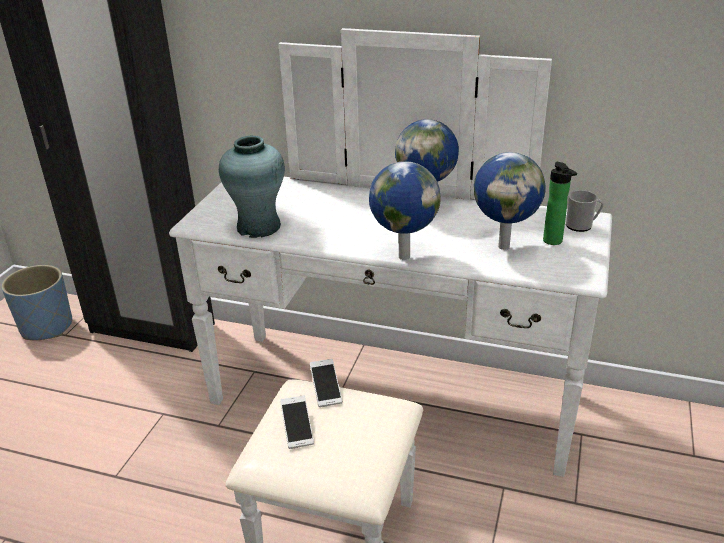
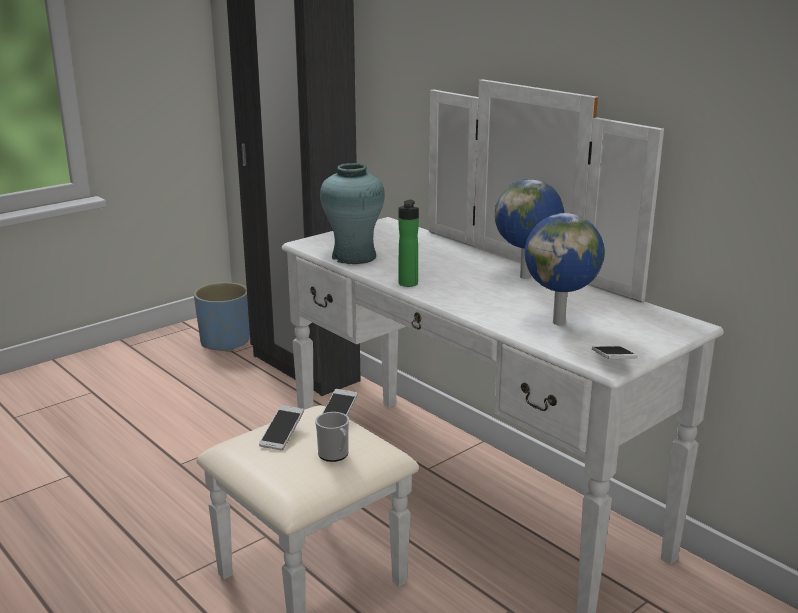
camera: 30 degrees right, 10 degrees down
(403, 256) = (449, 305): globe -> none
(554, 242) = (618, 332): bottle -> bottle (407, 285)
(582, 226) = (670, 328): mug -> mug (335, 455)
(583, 273) = (613, 361): none -> phone

